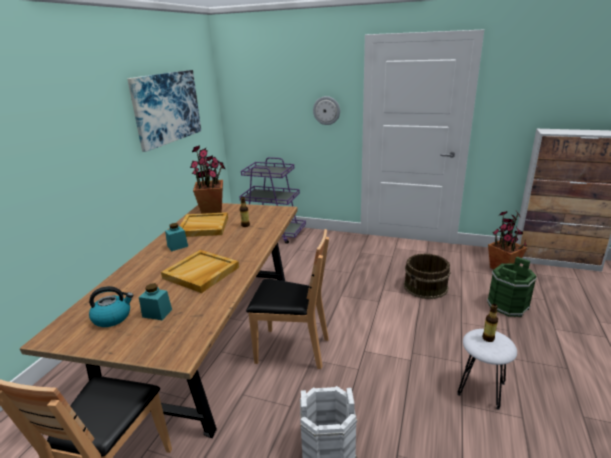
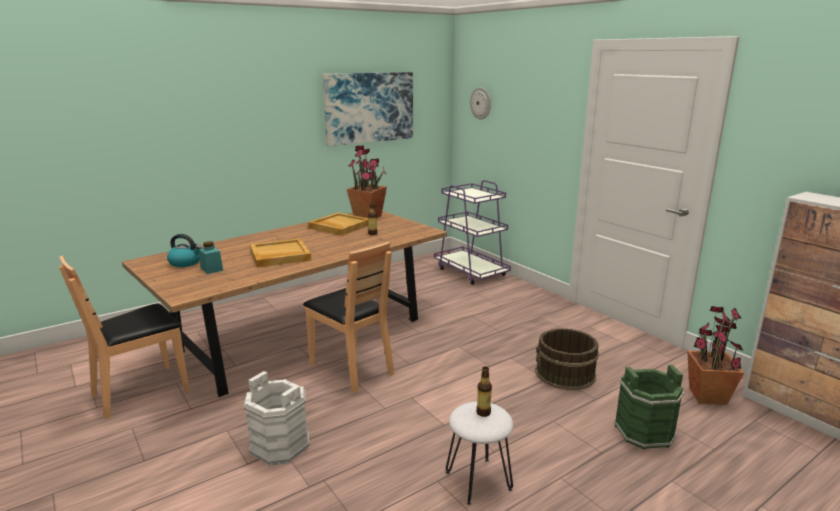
camera: 35 degrees right, 5 degrees down
(177, 246) = (297, 234): turquoise jar -> none
(326, 110) = (547, 131): wall clock -> wall clock (481, 103)

